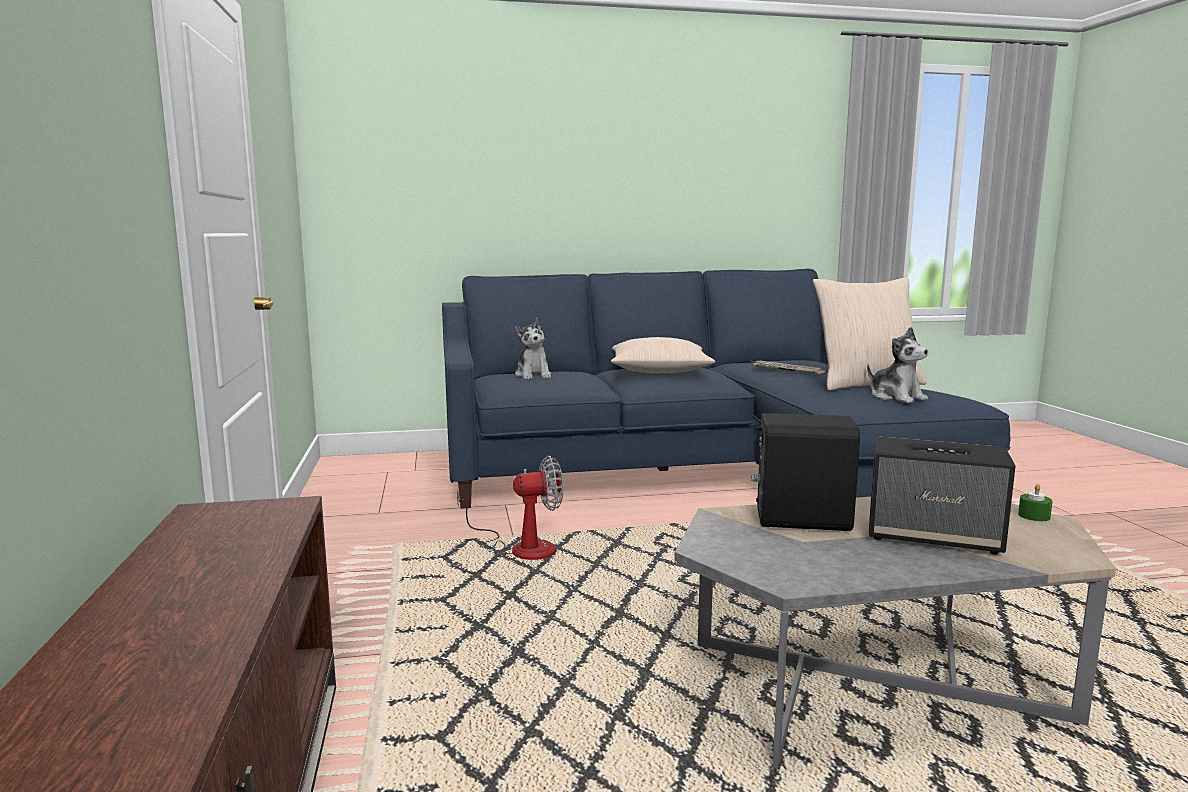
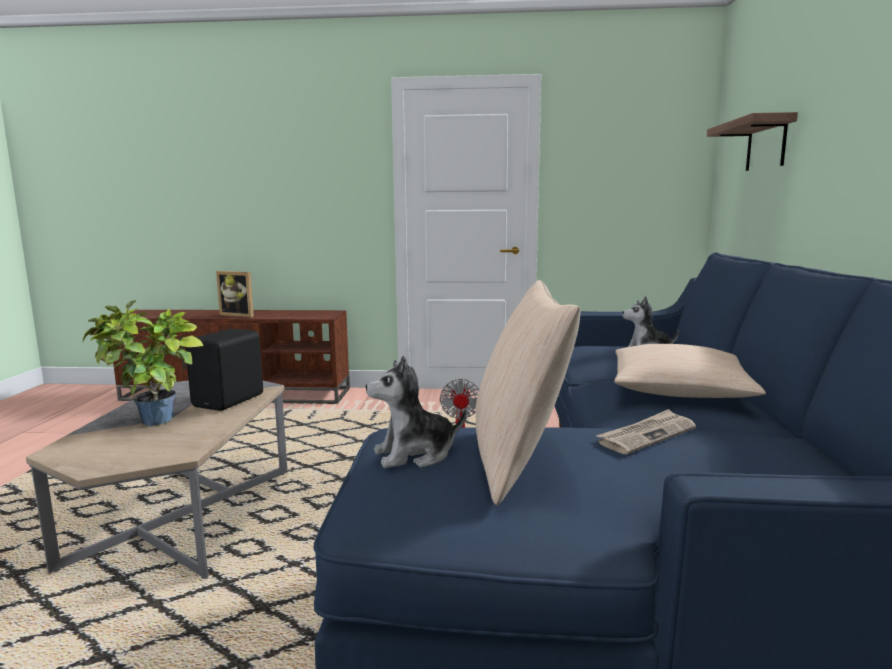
camera: 105 degrees right, 0 degrees up
(189, 620) = (239, 315): none -> picture frame
(441, 172) = (766, 144): none -> shelf
(934, 537) = (150, 424): speaker -> potted plant
(1034, 516) = (112, 465): green candle -> none

